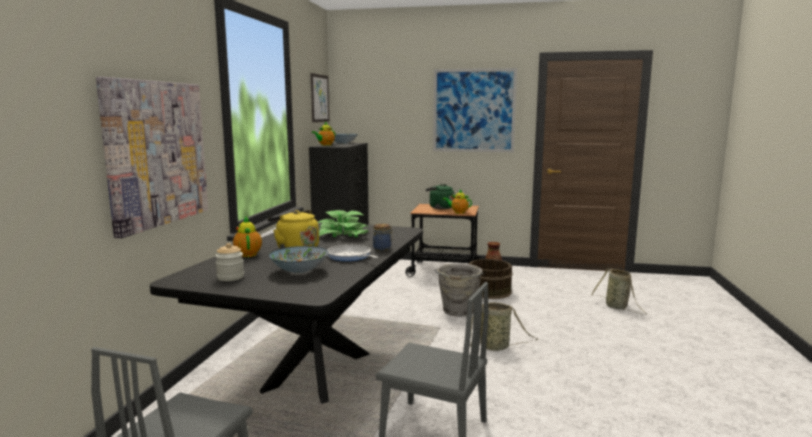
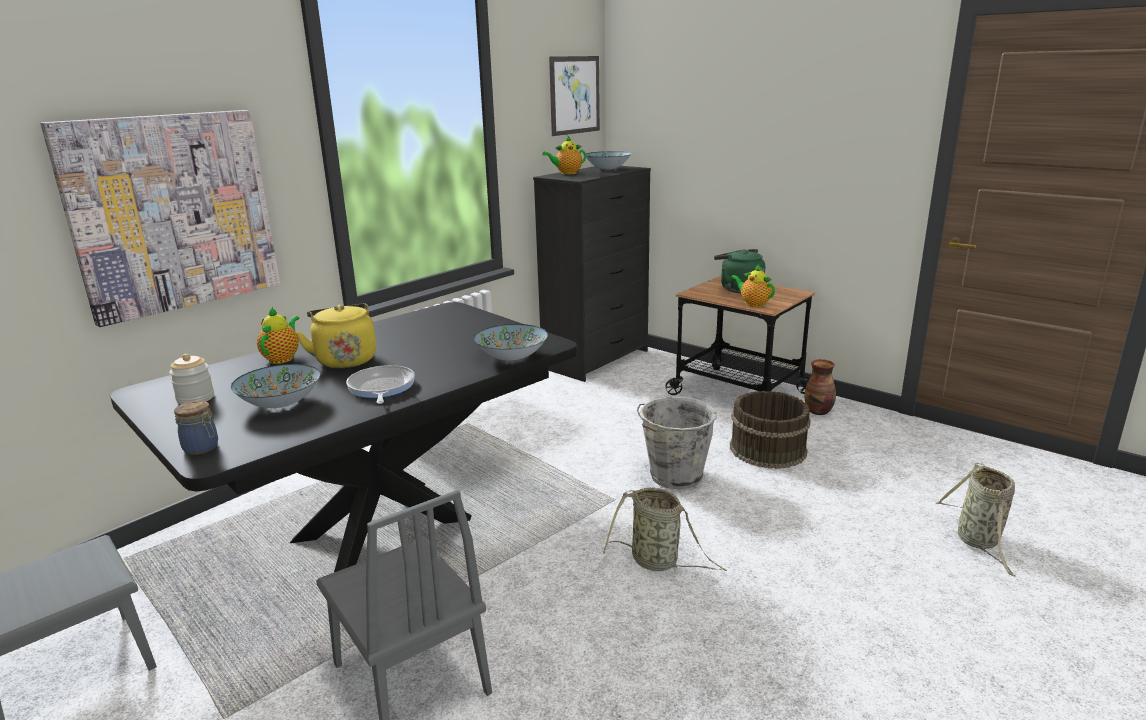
camera: 30 degrees right, 10 degrees up
(343, 234) = (449, 339): potted plant -> none
(383, 248) = (448, 380): jar -> jar (202, 448)
(397, 236) = (511, 357): none -> bowl
(474, 110) = (823, 118): picture -> none

